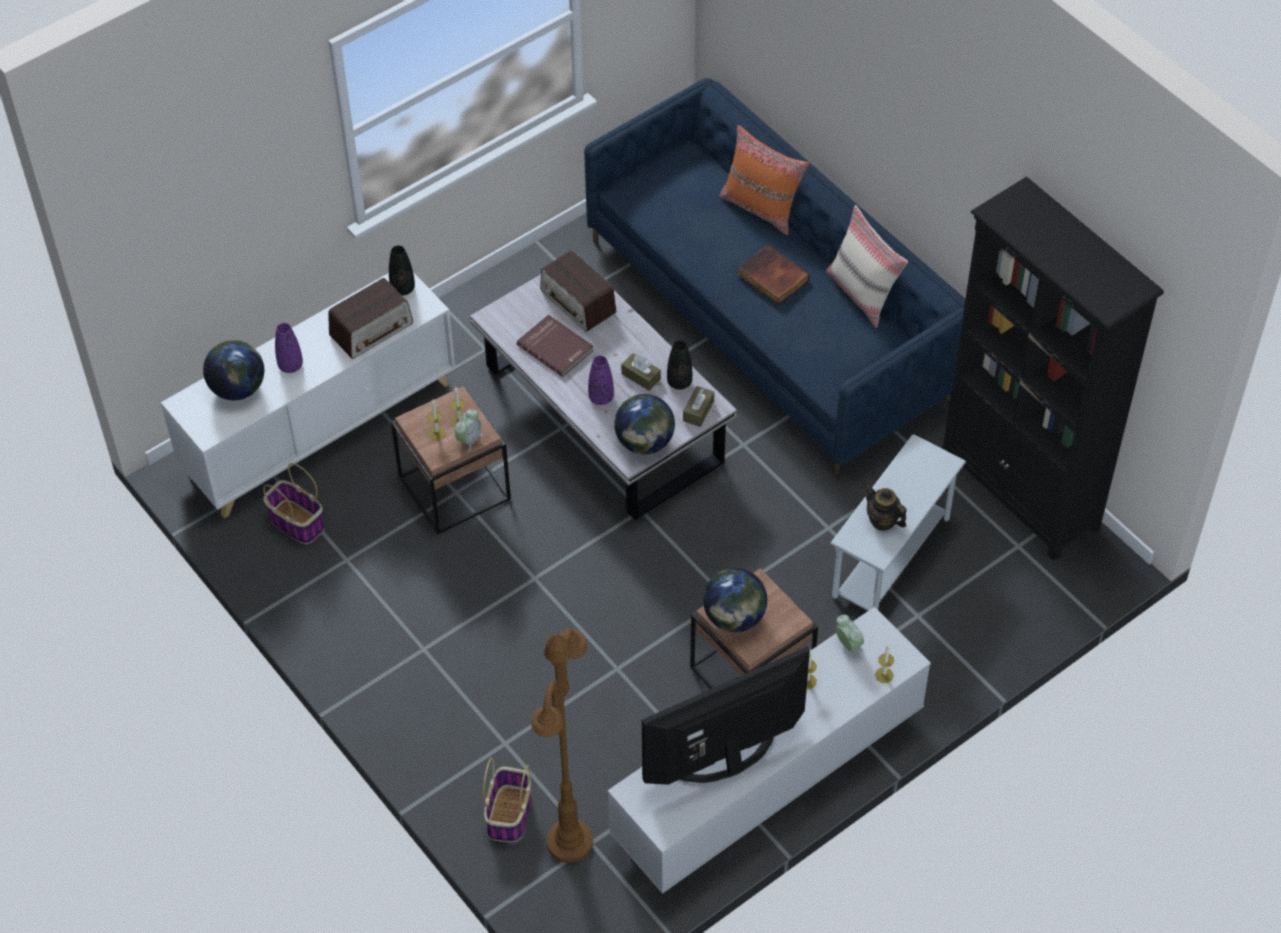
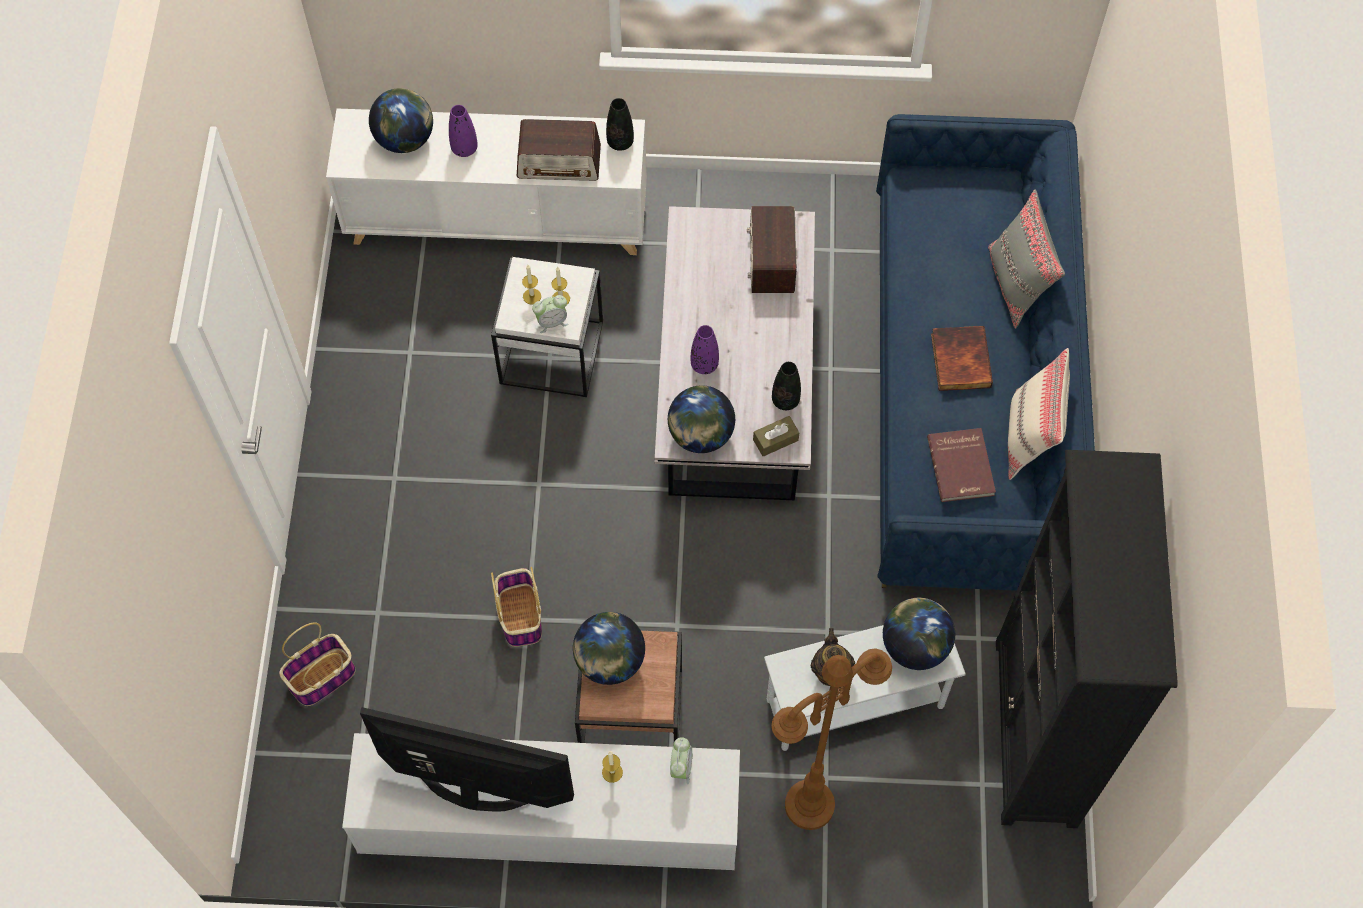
camera: 40 degrees right, 10 degrees up
(295, 522) = (402, 289): basket -> basket (520, 615)
(455, 487) = (553, 352): brown side table -> white side table
(556, 347) = (712, 288): red book -> red book (962, 466)
(569, 843) = (343, 742): brown floor lamp -> brown floor lamp (809, 806)
(641, 376) = (757, 370): brown tissue box -> none
(761, 208) = (1017, 284): orange pillow -> grey pillow
(884, 675) = (683, 822): candle -> none
(918, 466) = (915, 646): none -> globe

